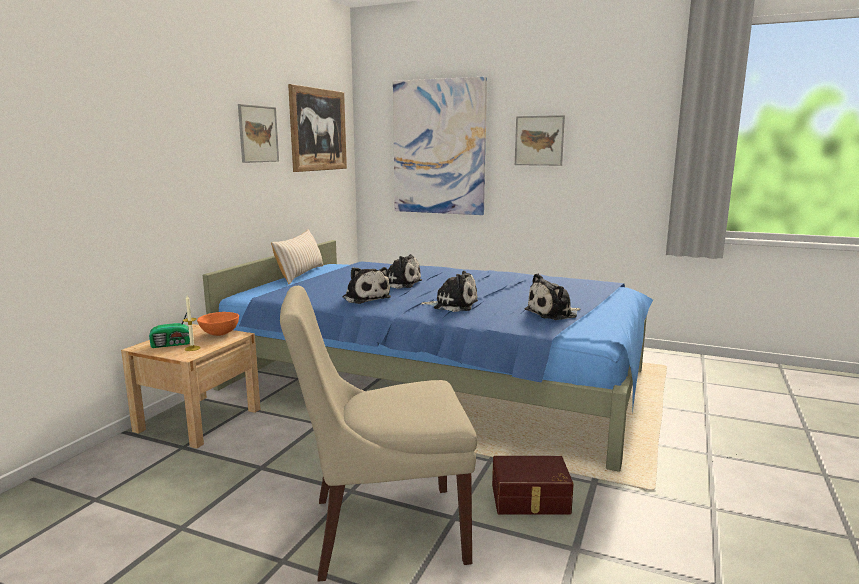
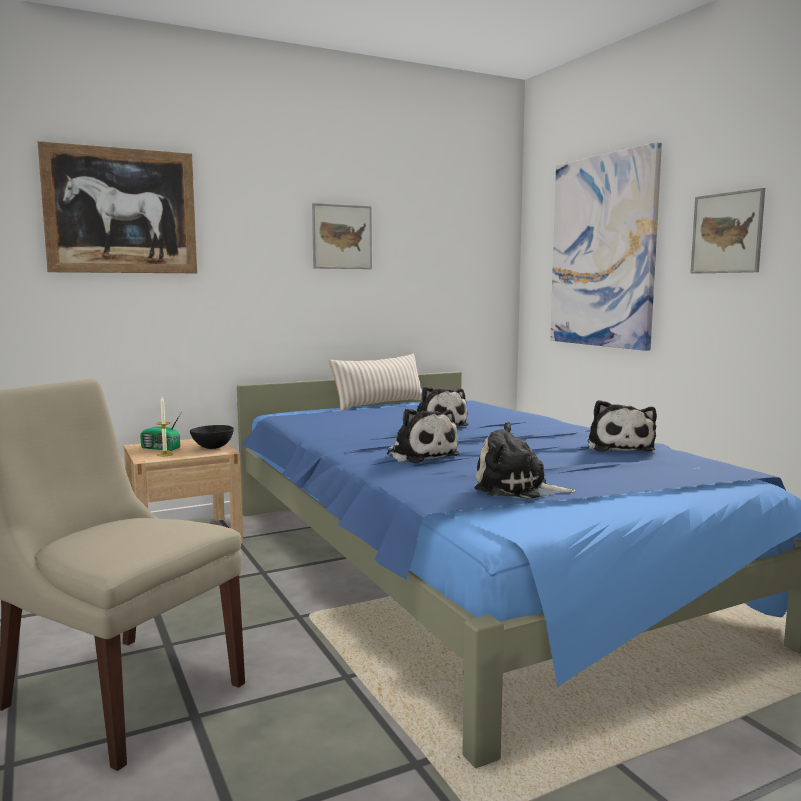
camera: 40 degrees right, 5 degrees down
(219, 334) = (212, 448): orange bowl -> black bowl
(318, 130) = (448, 233): picture -> picture (121, 211)
(365, 298) = (356, 432): plush toy -> plush toy (619, 447)
(530, 500) = (301, 741): brown storage box -> none

